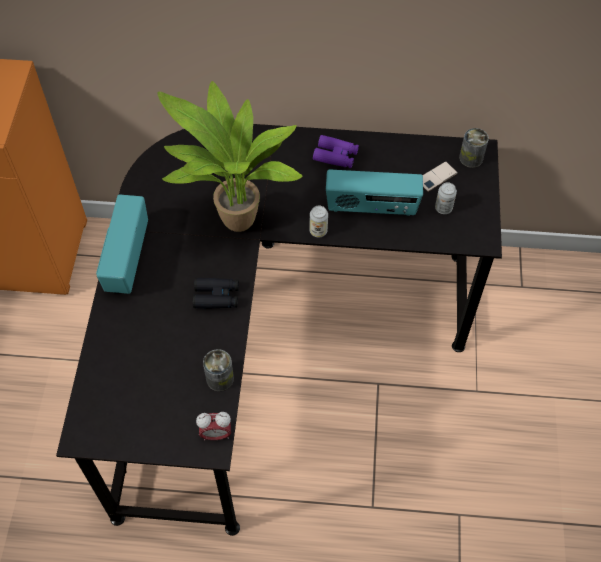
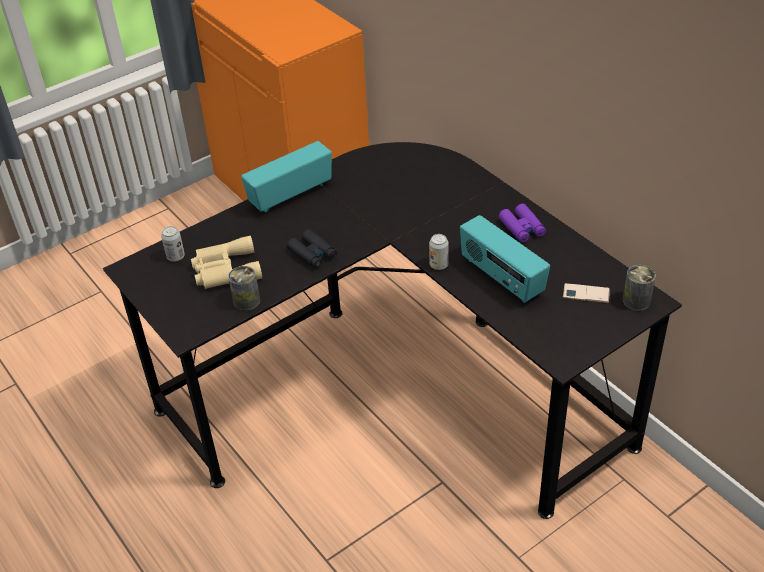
camera: 50 degrees right, 15 degrees down
(165, 368) = (224, 270): none -> beige binoculars
(216, 434) = (199, 329): alarm clock -> none
(235, 225) = (386, 222): potted plant -> none
(443, 208) = (560, 317): can -> can (175, 256)

